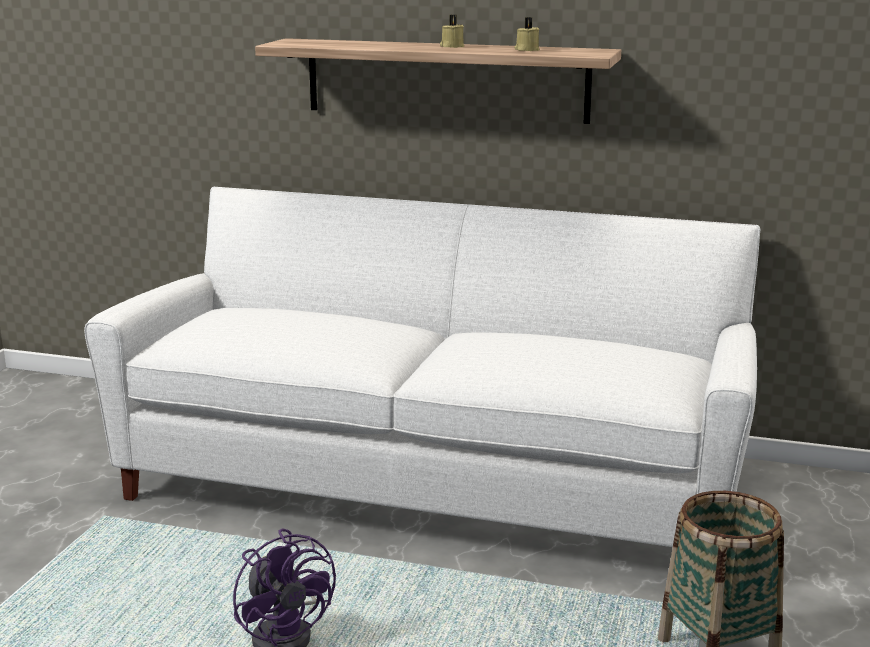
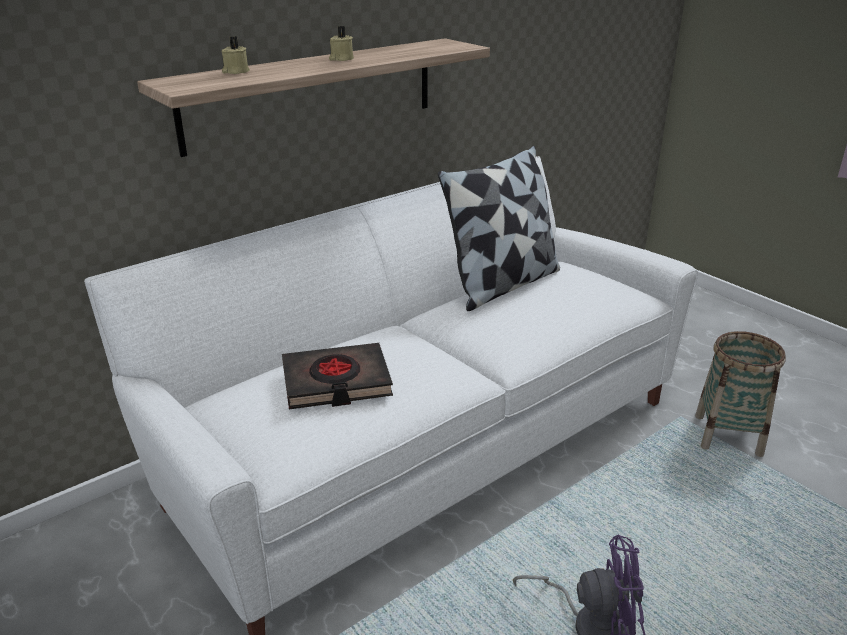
camera: 55 degrees left, 10 degrees up
(279, 322) = (336, 382): none -> black book
(526, 50) = (407, 51): beige candle -> beige candle (235, 72)
(559, 335) = (502, 284): none -> pillow

